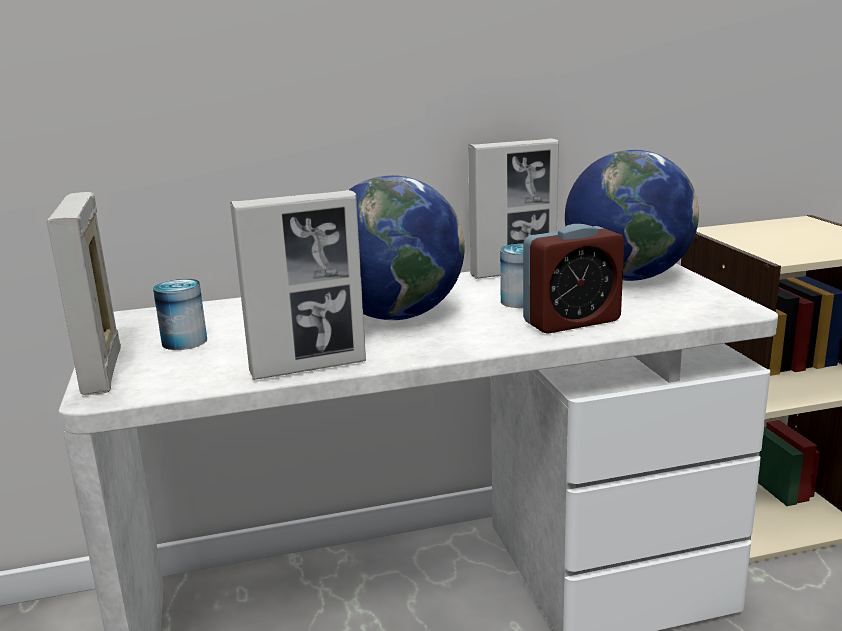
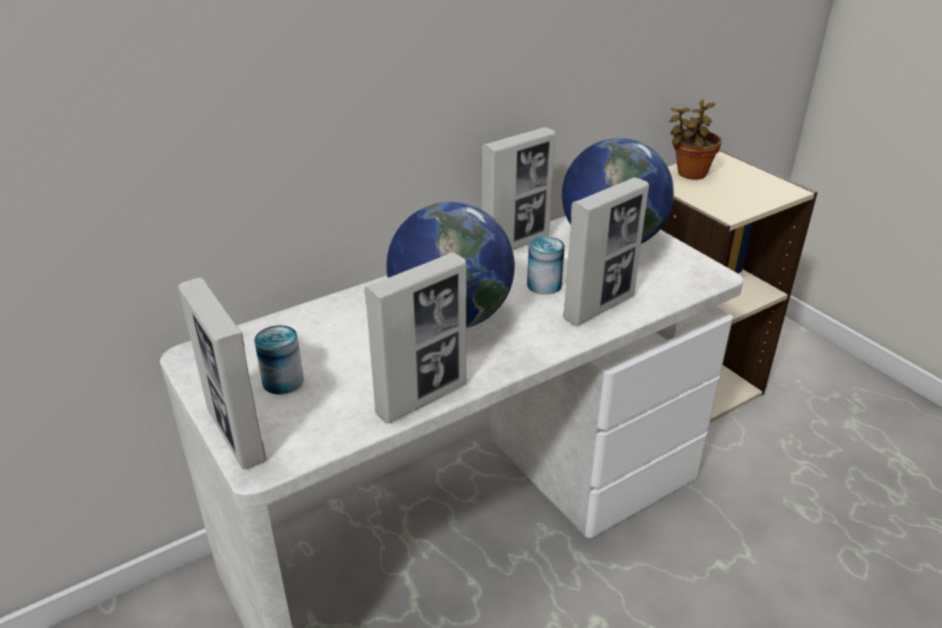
camera: 20 degrees left, 15 degrees up
(571, 321) = (599, 307): alarm clock -> picture frame
(755, 229) = (689, 174): none -> potted plant

